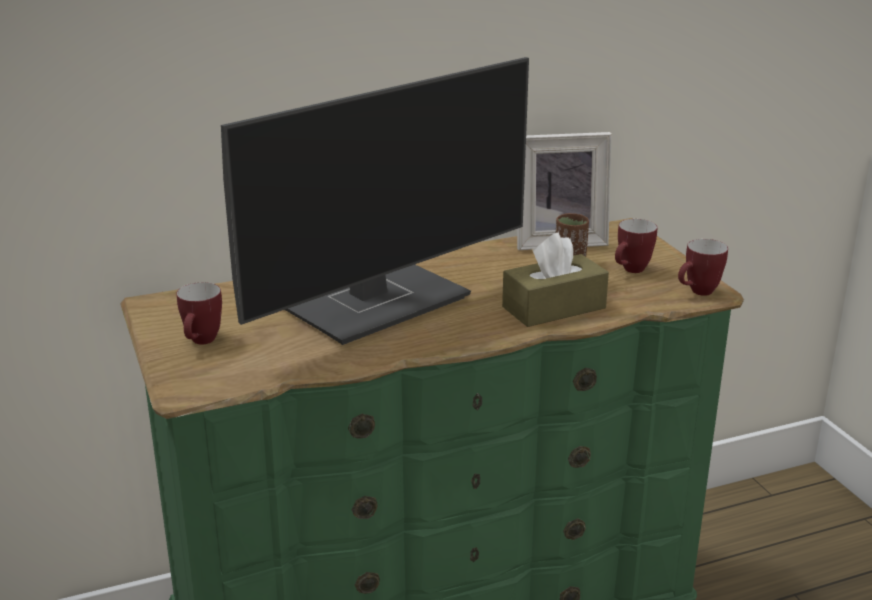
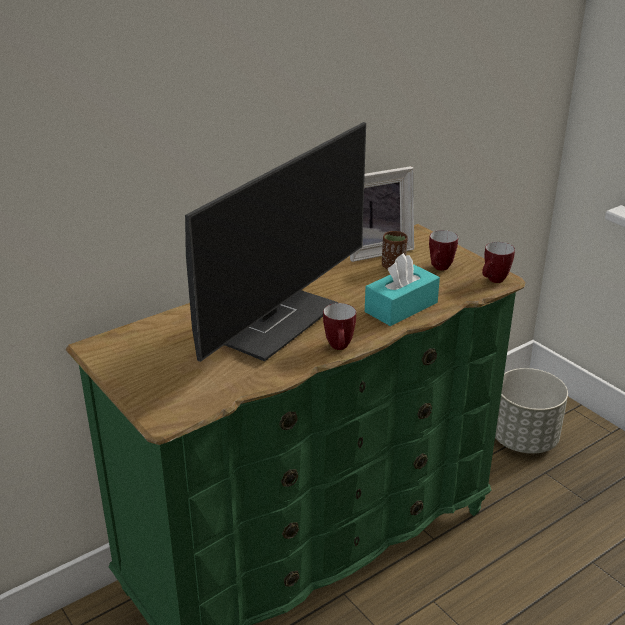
camera: 15 degrees left, 5 degrees up
(202, 342) = (154, 375): mug -> mug (340, 348)
(554, 307) = (401, 307): brown tissue box -> turquoise tissue box
(778, 546) = (524, 439): none -> grey planter

